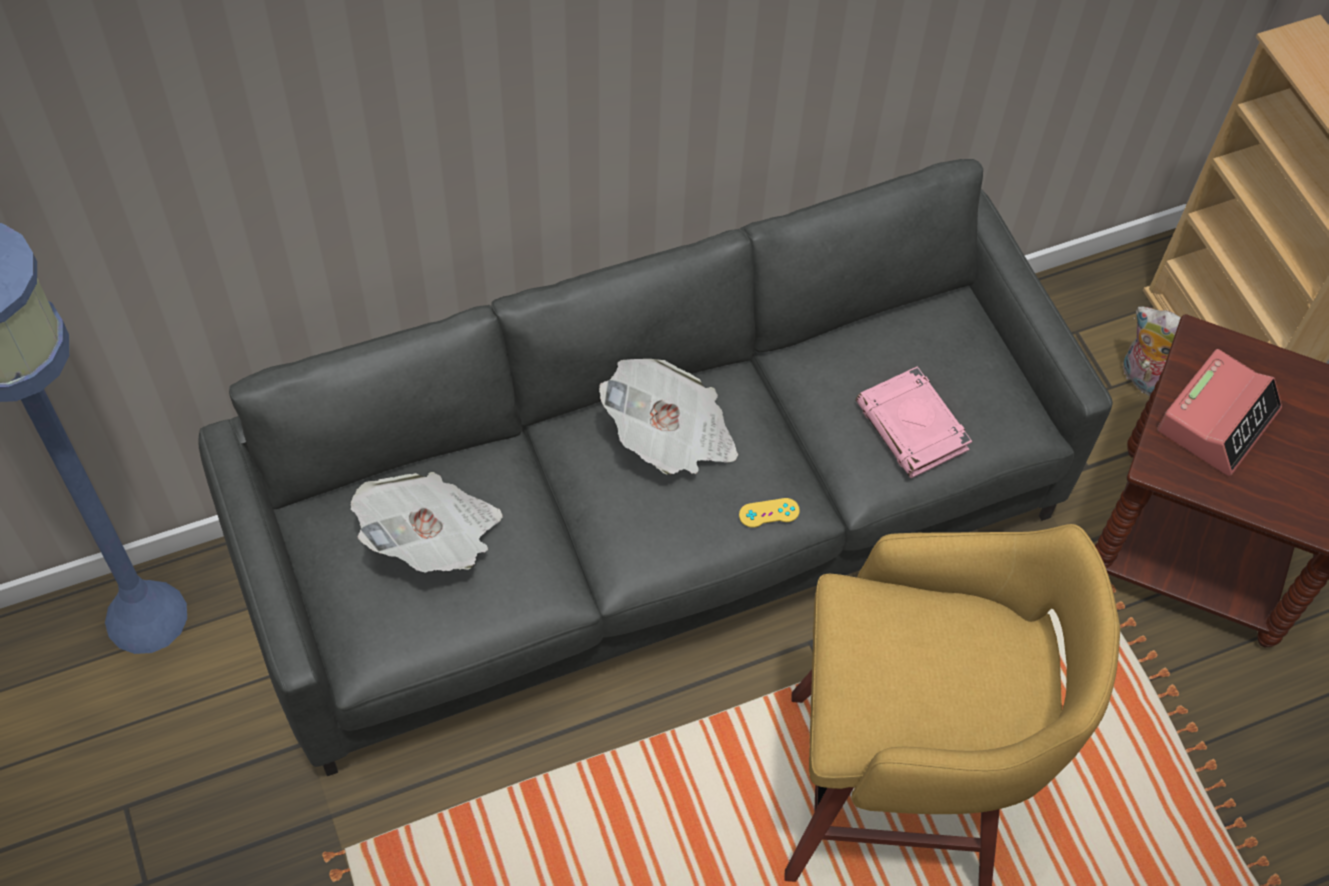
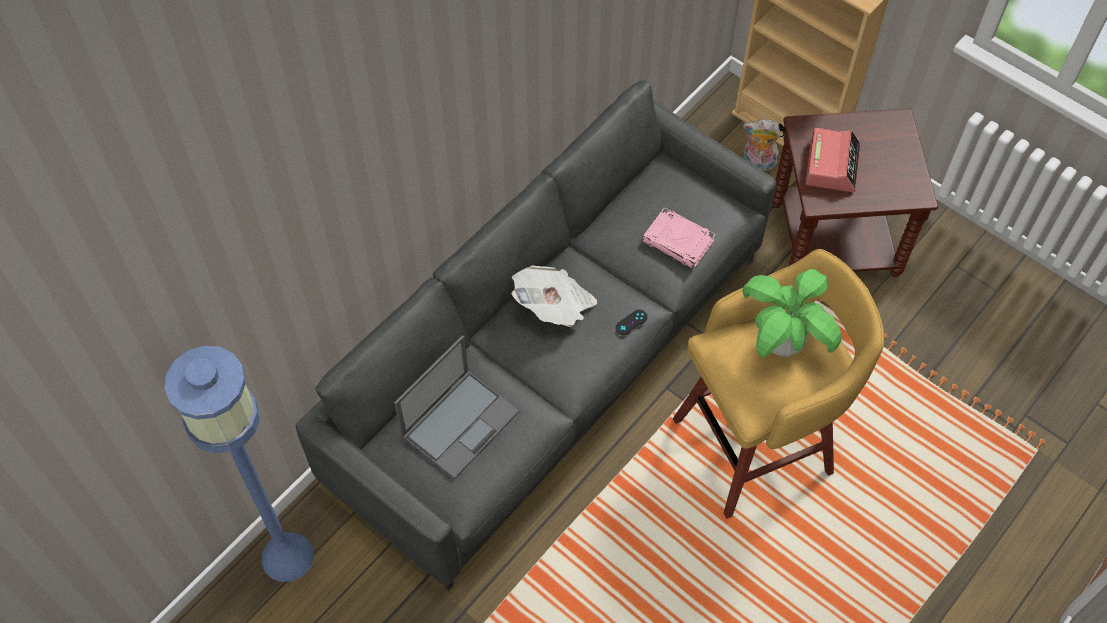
camera: 25 degrees left, 0 degrees up
(432, 538) = (461, 422): newspaper -> laptop
(769, 513) = (631, 322): yellow game controller -> black game controller
(957, 653) = (782, 345): none -> potted plant

